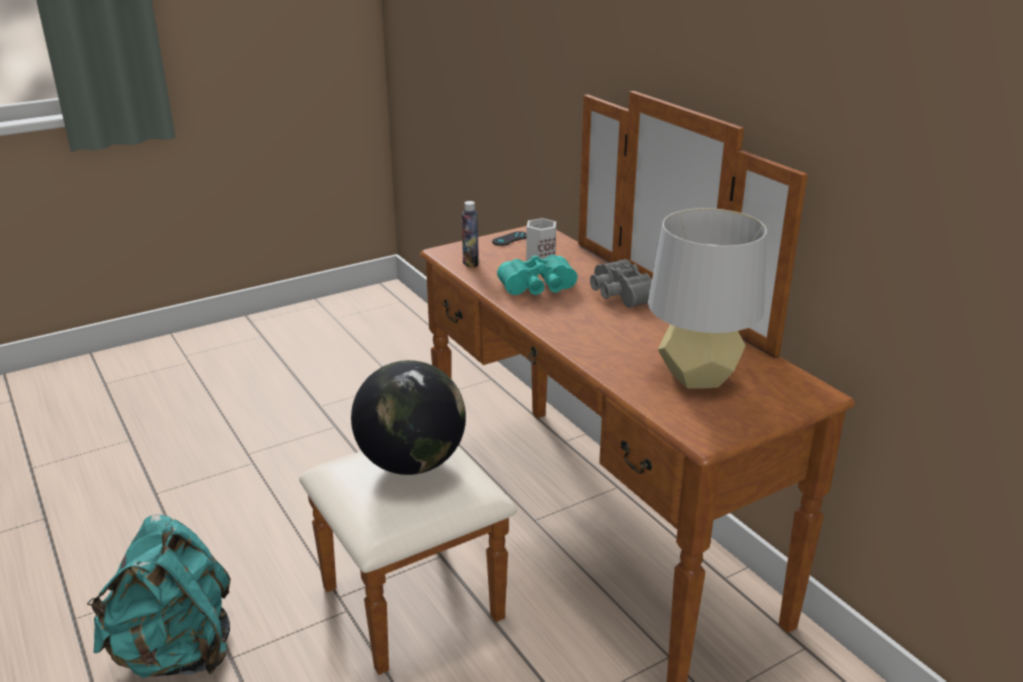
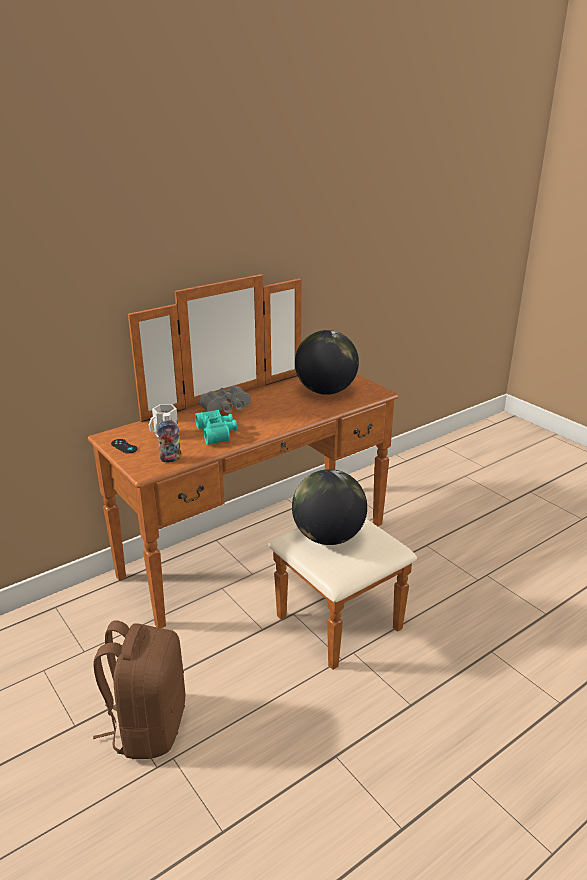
camera: 95 degrees left, 0 degrees up
(176, 652) = (415, 739): turquoise backpack -> none
(299, 446) = (148, 726): none -> brown backpack
(698, 377) = (326, 391): grey table lamp -> globe

